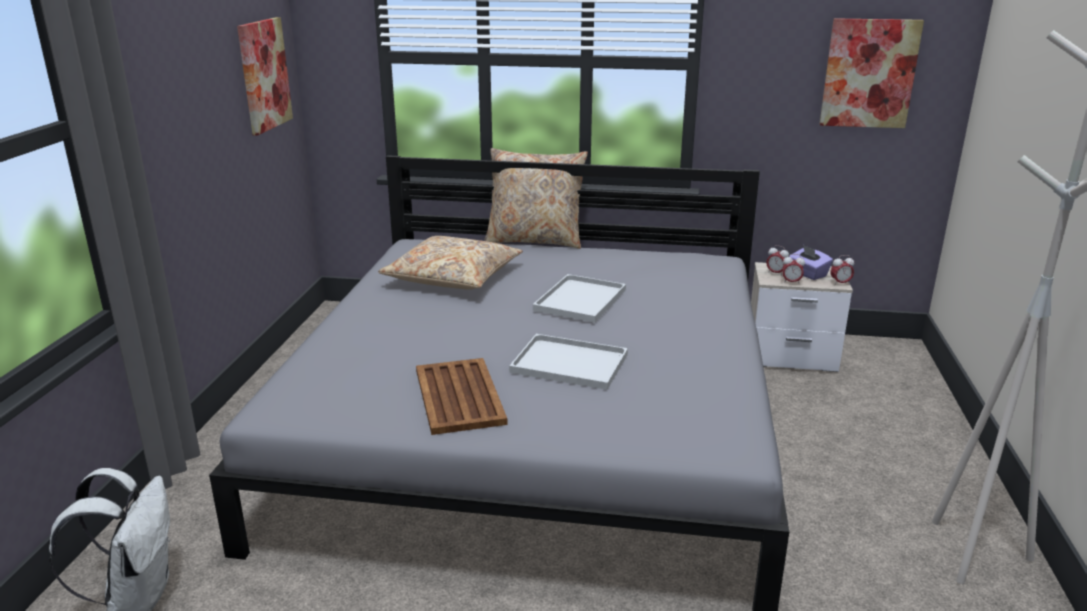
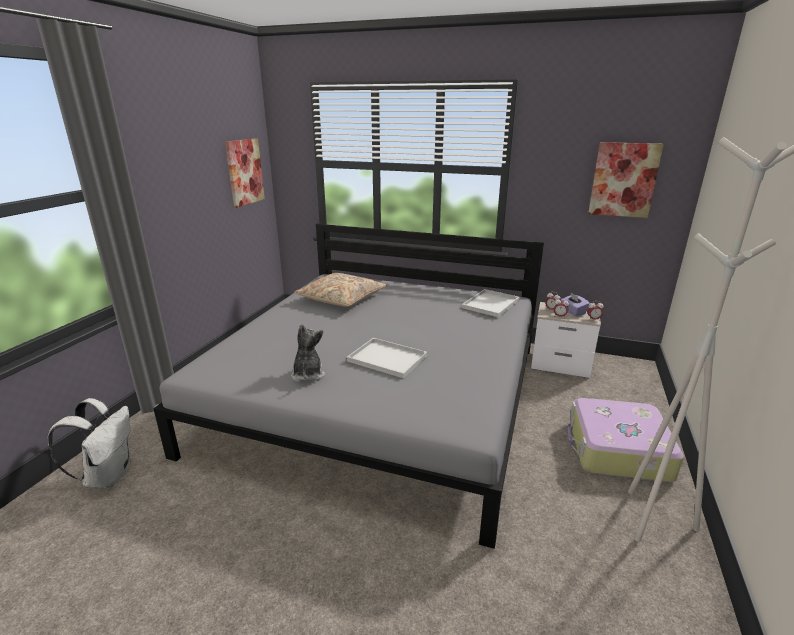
camera: 10 degrees right, 0 degrees up
(459, 397) = (308, 374): brown tray -> plush toy
(535, 240) = (402, 279): beige pillow -> none
(580, 300) = (412, 318): white tray -> white tray (490, 304)
(902, 469) = (616, 450): none -> suitcase

